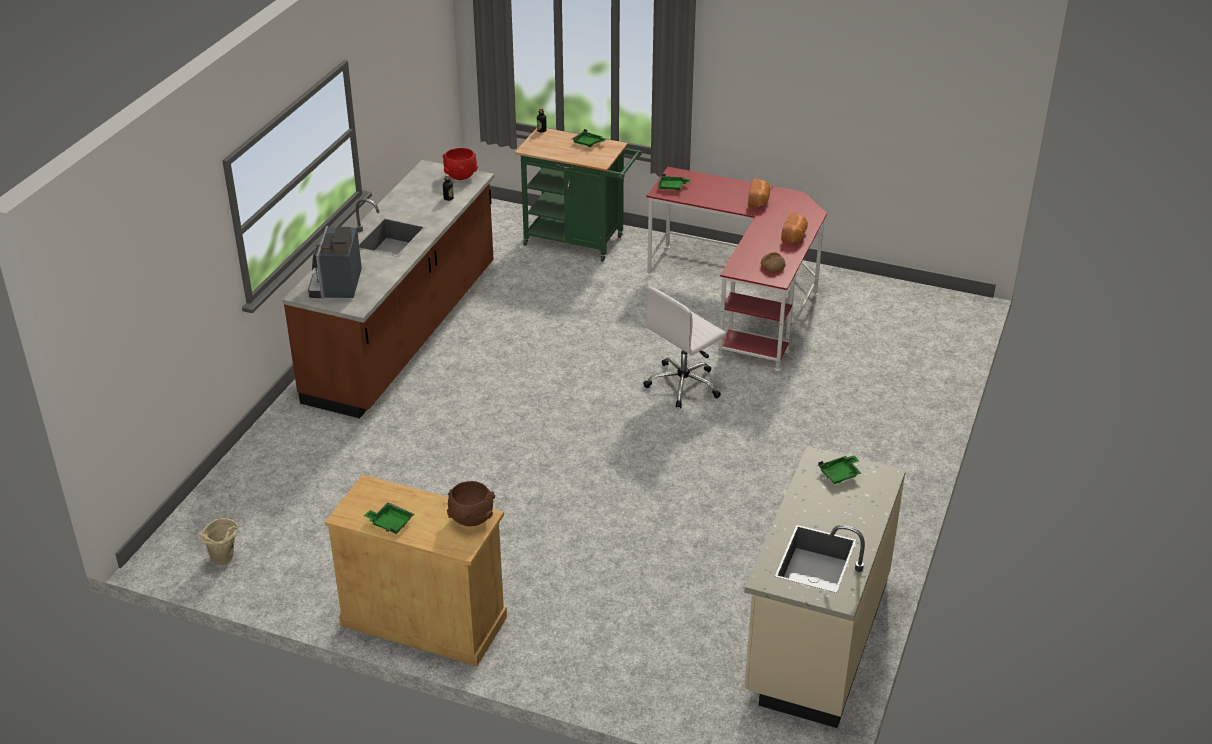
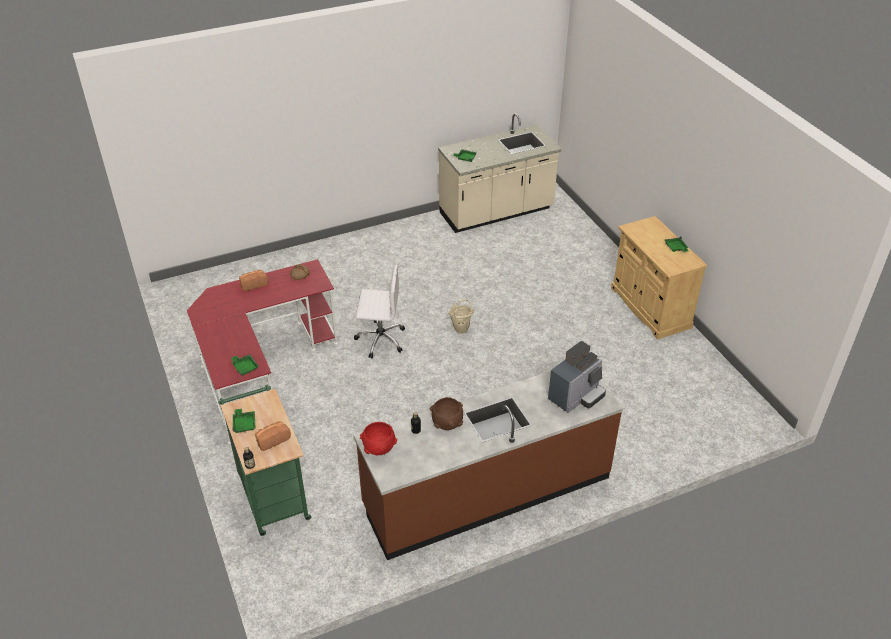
camera: 135 degrees left, 5 degrees up
(224, 560) = (730, 396): beige bucket -> beige bucket (461, 328)
(472, 519) = (636, 230): brown bowl -> brown bowl (446, 424)
(759, 201) = (222, 320): bread -> bread (272, 440)

